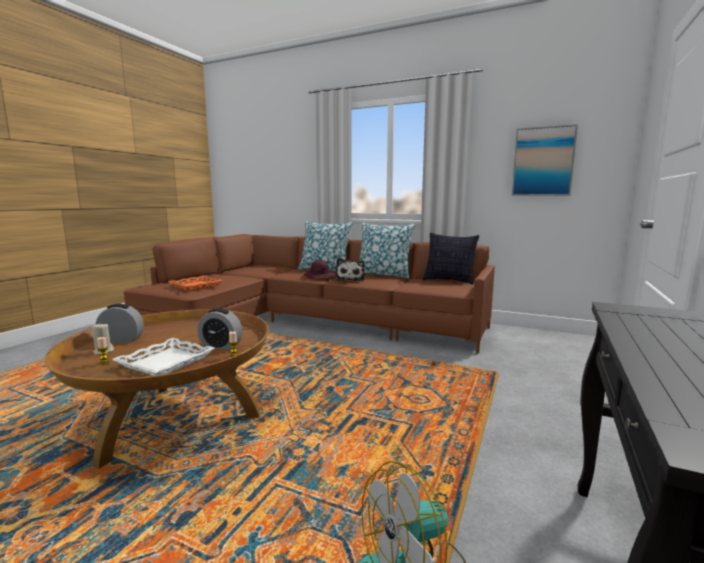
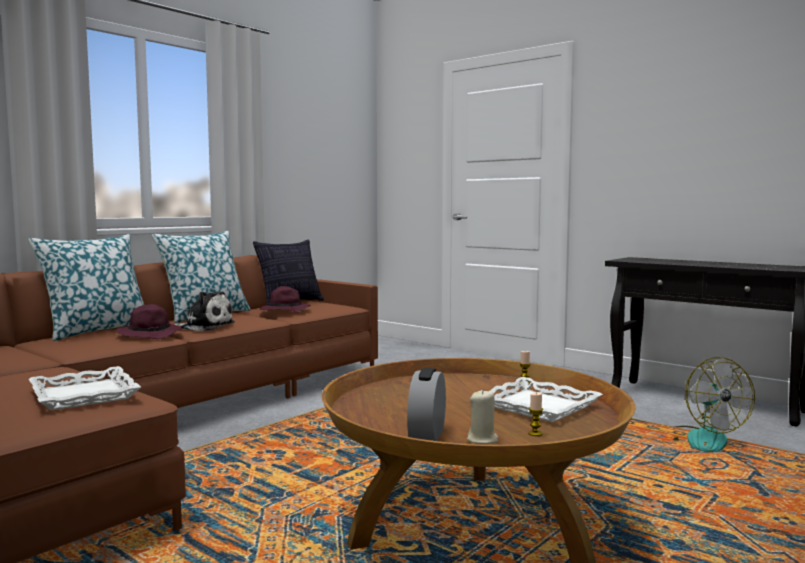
camera: 75 degrees left, 5 degrees down
(195, 286) = (83, 395): orange tray -> white tray
(221, 346) = (484, 387): alarm clock -> none
(415, 283) = (284, 311): none -> purple hat
(543, 162) = (317, 154): picture -> none

